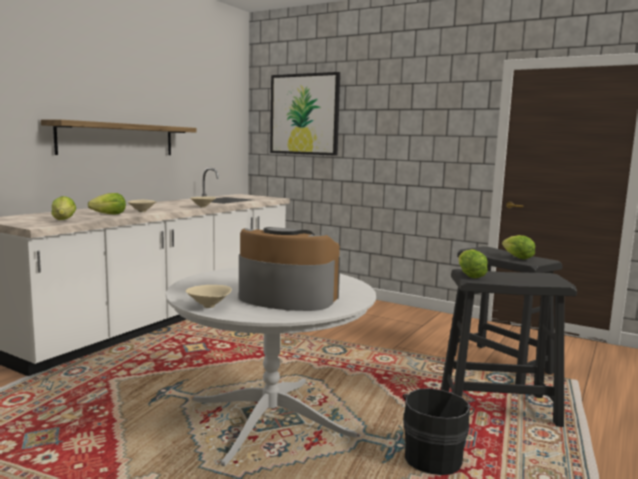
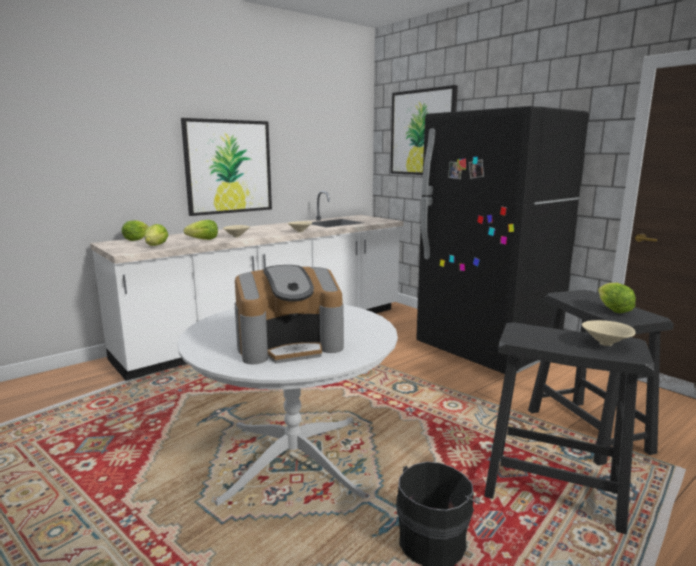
camera: 20 degrees right, 5 degrees up
(118, 139) = (228, 167): shelf -> picture
(209, 307) = (205, 350): beige bowl -> beige bowl (606, 344)
(286, 298) = (290, 345): coffee machine -> coffee machine turned 120 degrees clockwise
(385, 314) = (486, 350): none -> black fridge
(470, 276) = (518, 334): lettuce -> lettuce (136, 239)

